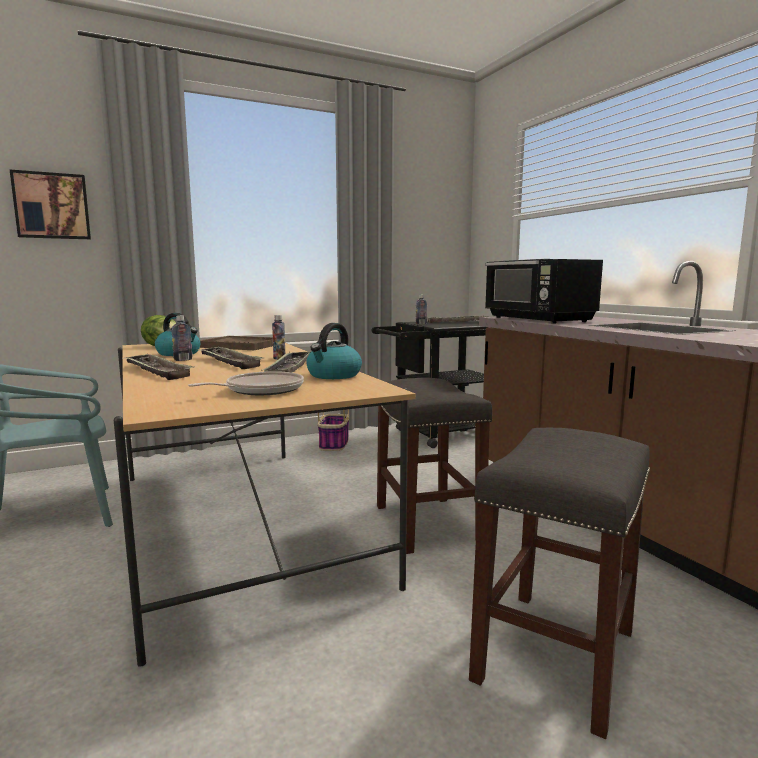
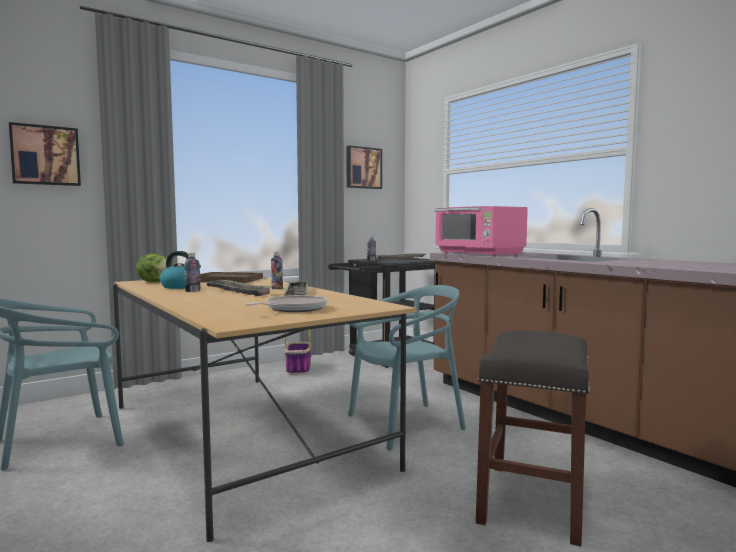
camera: 10 degrees left, 5 degrees down
(157, 371) = (184, 299): tray -> none
(333, 375) = (339, 298): kettle -> none
(419, 214) = (363, 168): none -> picture
(428, 524) = (405, 424): grey stool -> turquoise chair
(538, 319) = (479, 254): black microwave -> pink microwave

